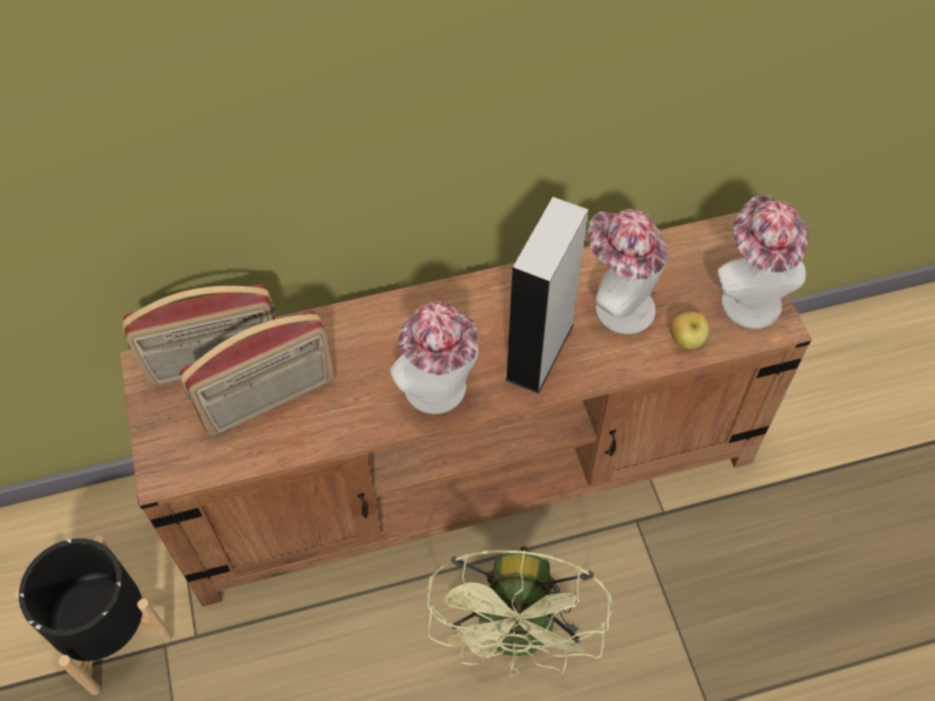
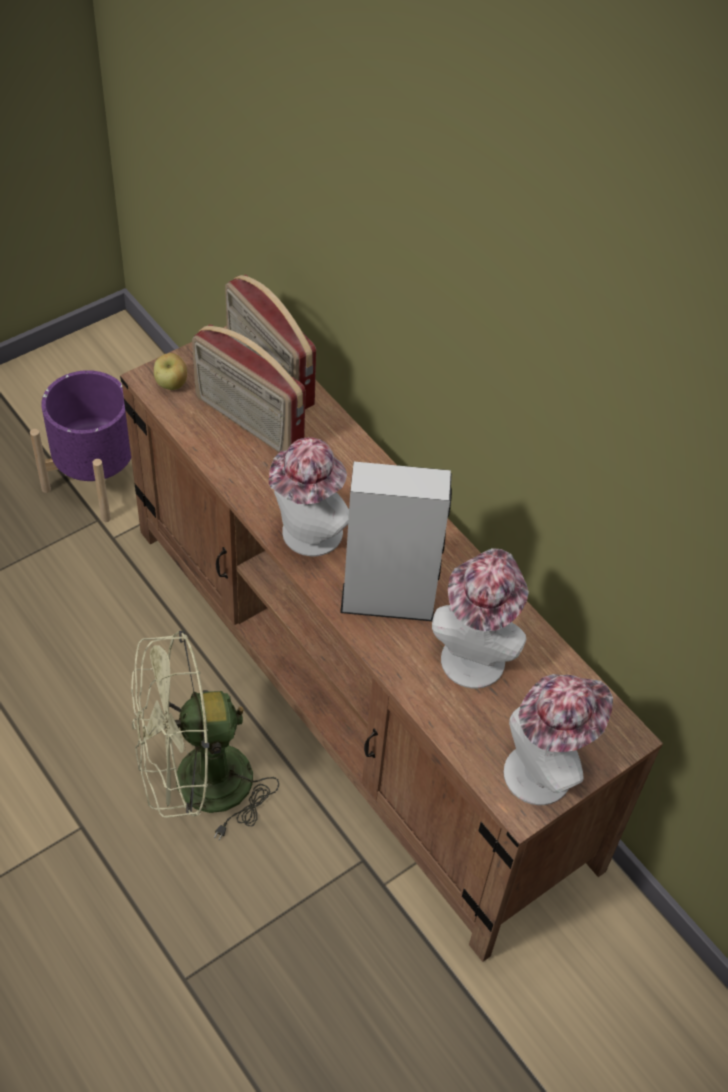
camera: 65 degrees right, 5 degrees down
(111, 632) = (96, 480): black planter -> purple planter
(686, 341) = (459, 724): apple -> apple (172, 384)

